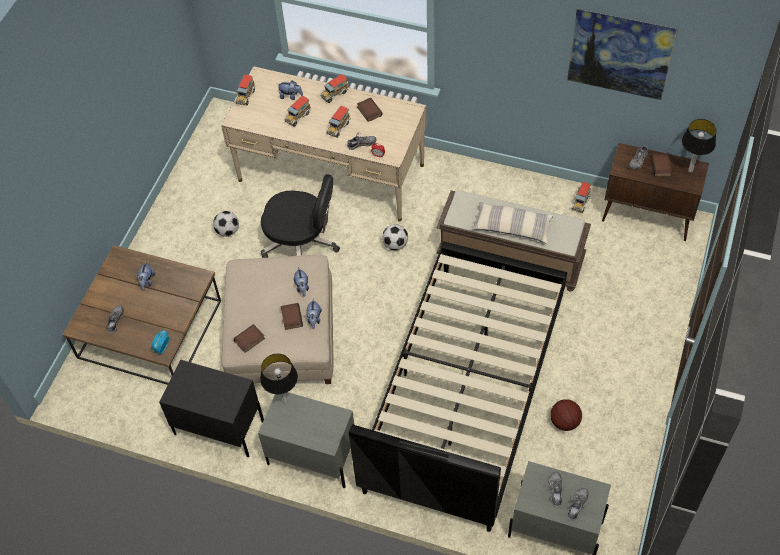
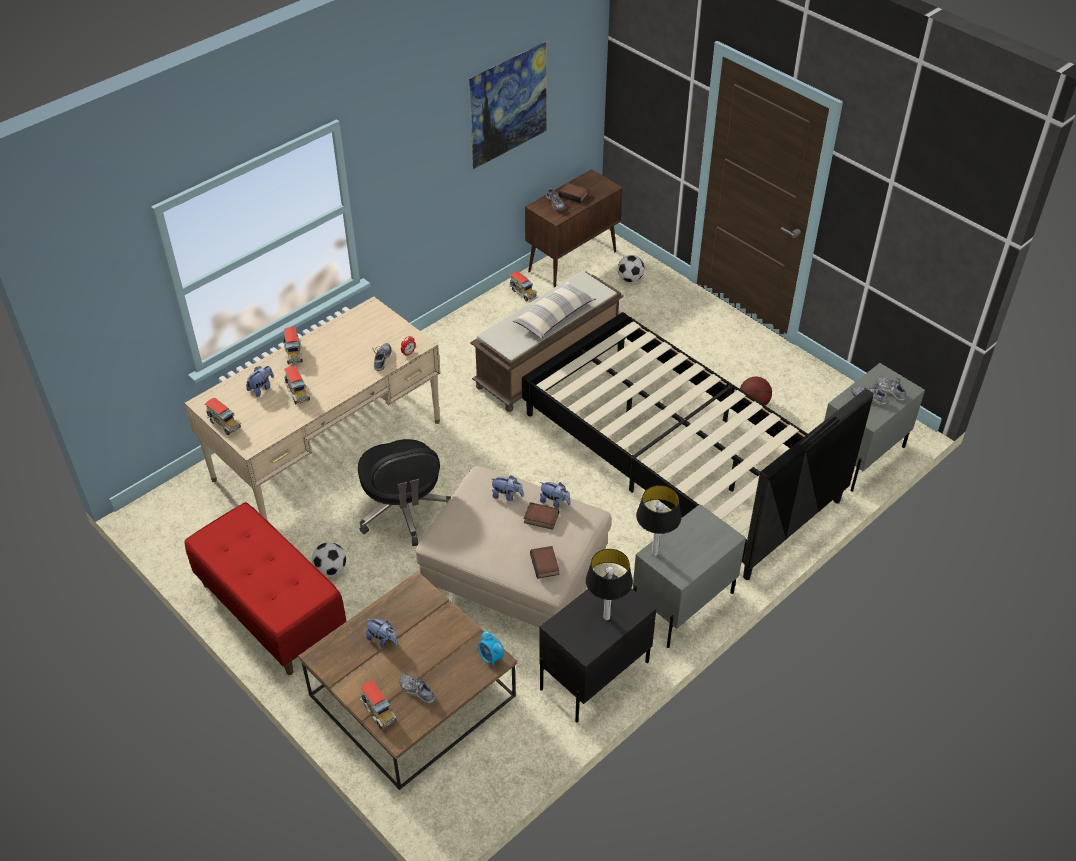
camera: 65 degrees left, 10 degrees down
(177, 218) = (271, 610): none -> red bench
(302, 244) = (404, 511): black office chair -> black office chair turned 120 degrees clockwise
(338, 128) = (343, 368): toy truck -> toy truck (378, 712)
(368, 111) = (342, 338): book -> none
(395, 244) = (466, 437): football -> football (630, 279)
(691, 170) = (591, 181): table lamp -> table lamp (607, 617)

